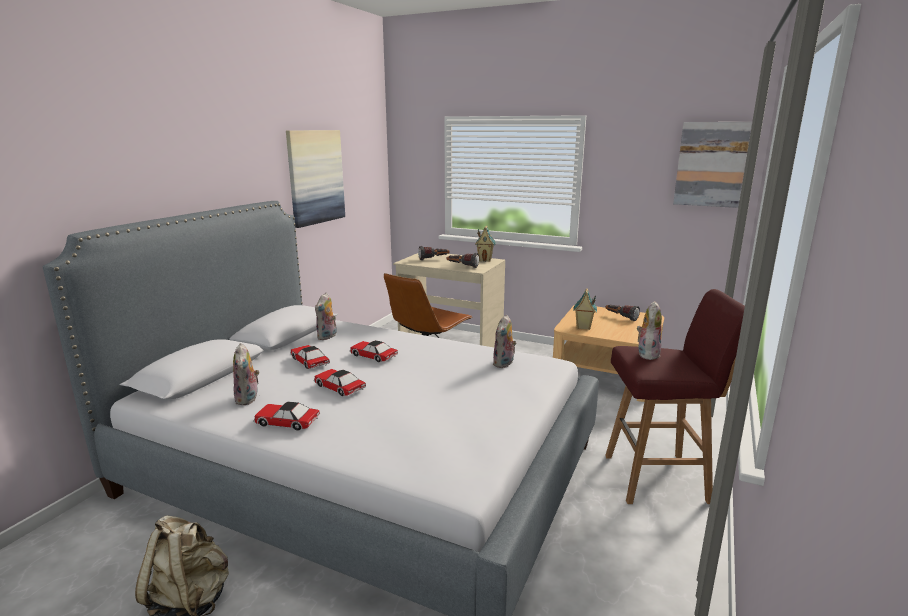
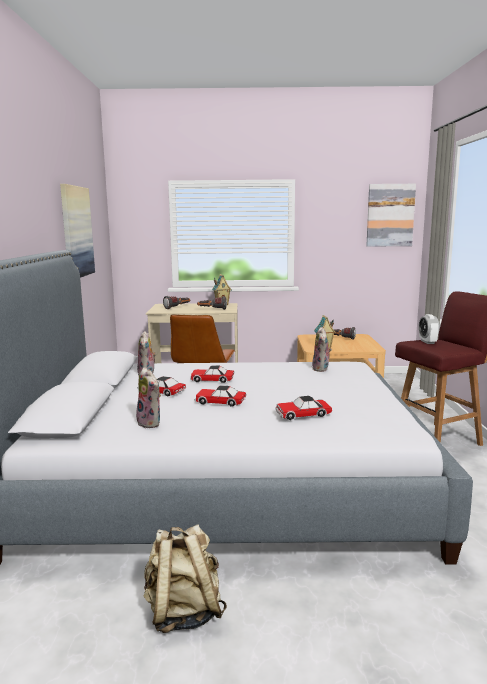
camera: 25 degrees left, 5 degrees down
(287, 422) = (215, 429): toy car -> toy car (302, 414)
(647, 354) = (427, 342): plush toy -> alarm clock

